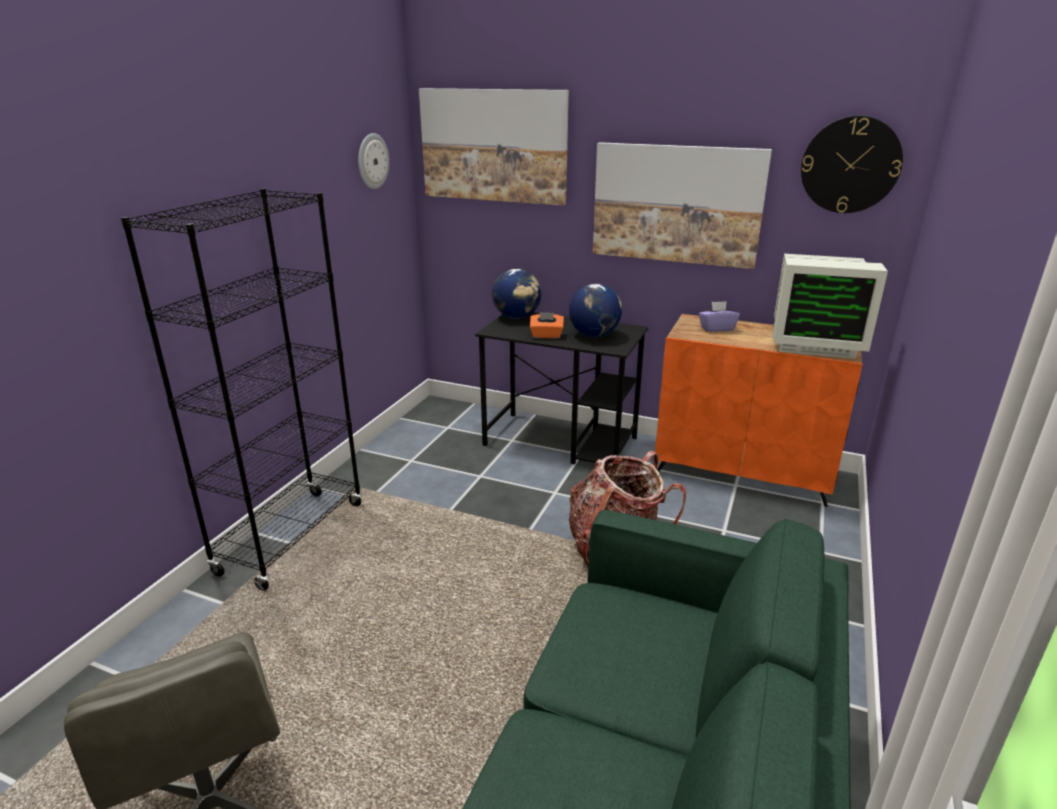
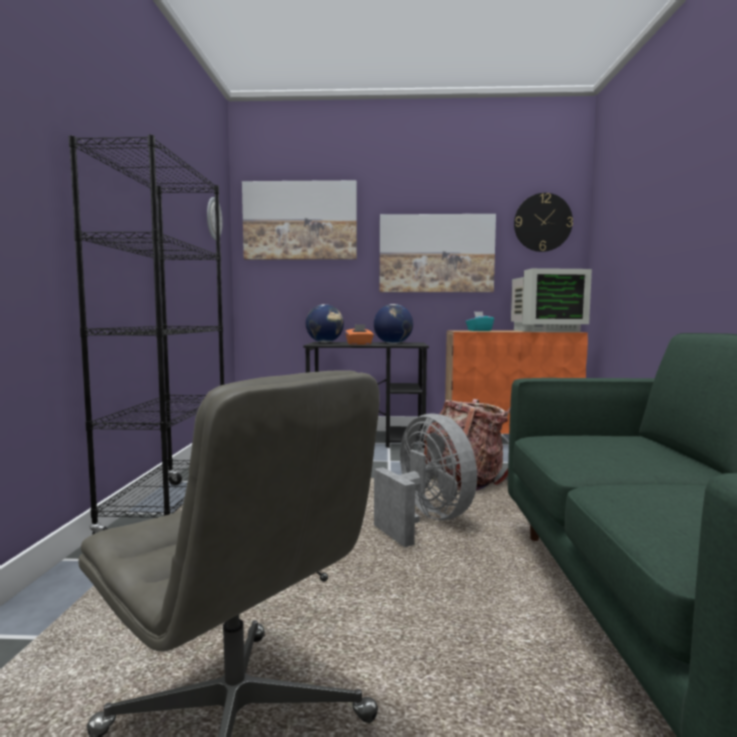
camera: 20 degrees left, 20 degrees down
(515, 613) = (425, 520): none -> grey fan
(716, 328) = (479, 330): purple tissue box -> turquoise tissue box

